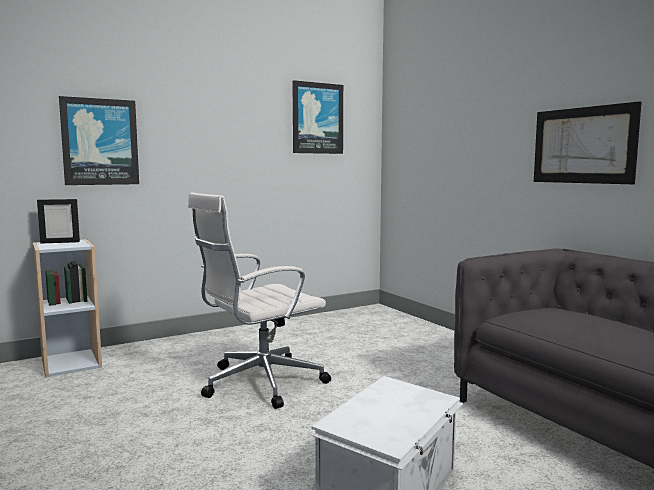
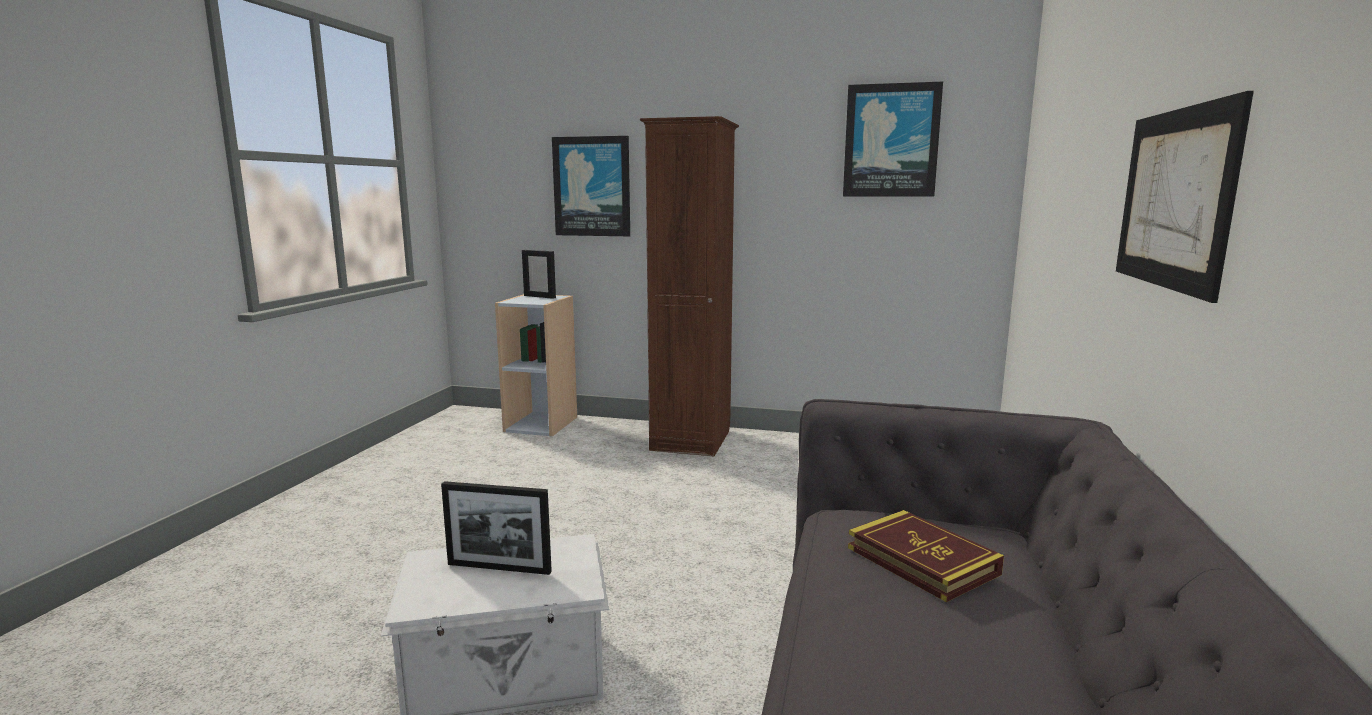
camera: 45 degrees right, 5 degrees up
(217, 340) = (691, 440): none -> brown cabinet
(259, 383) = (635, 502): white office chair -> none
(385, 408) = (499, 568): none -> picture frame
(577, 319) = (922, 561): none -> book

